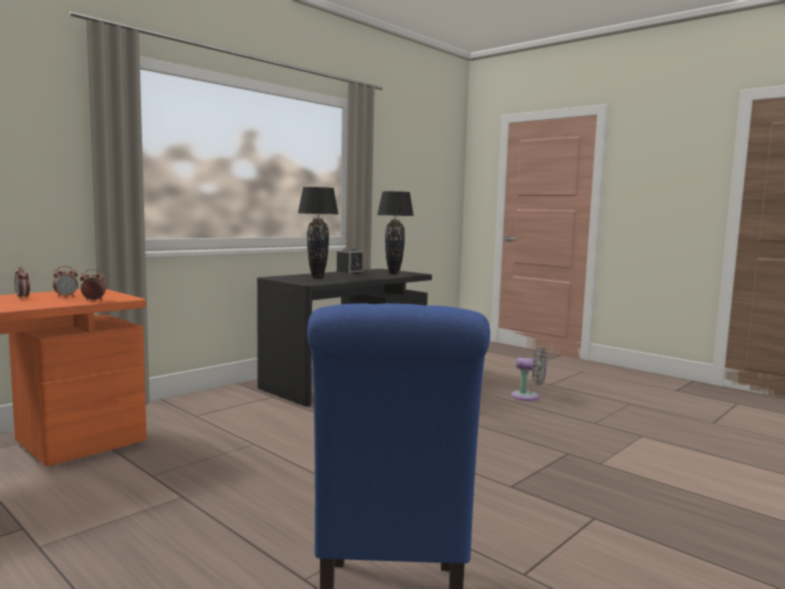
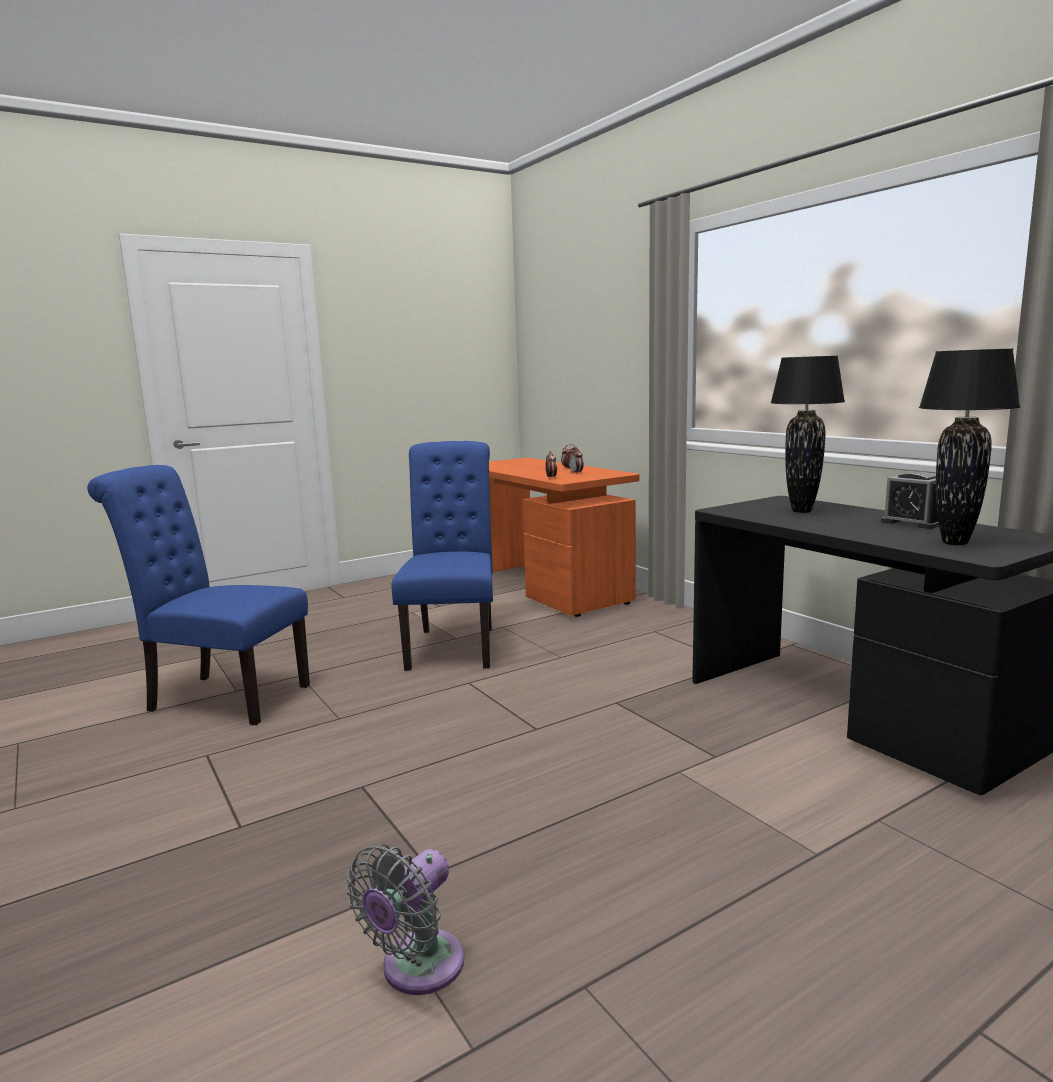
camera: 105 degrees right, 5 degrees up
(208, 494) = (454, 645): none -> blue chair
(528, 397) = (802, 929): grey fan -> grey fan (417, 969)

